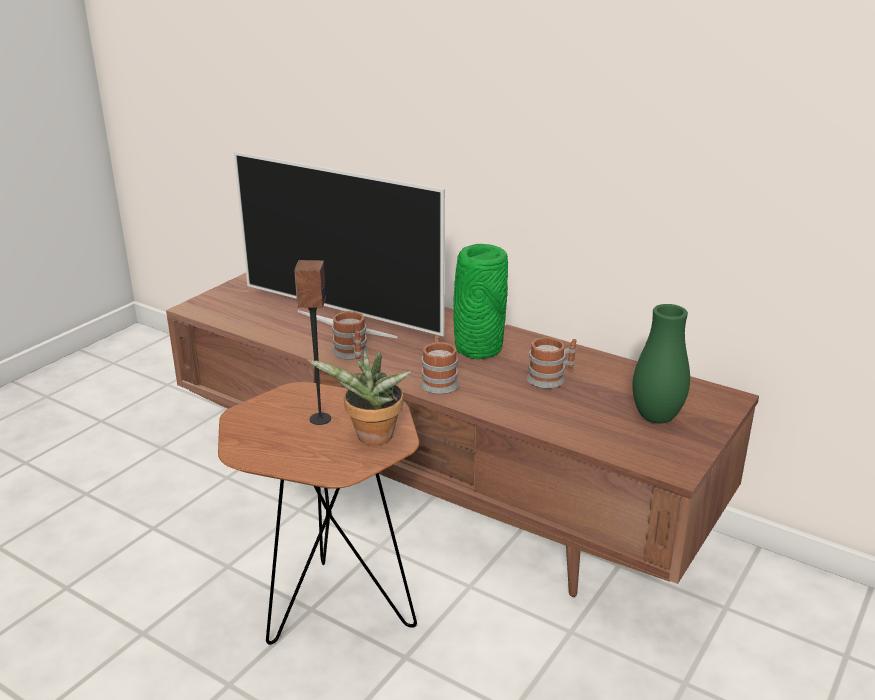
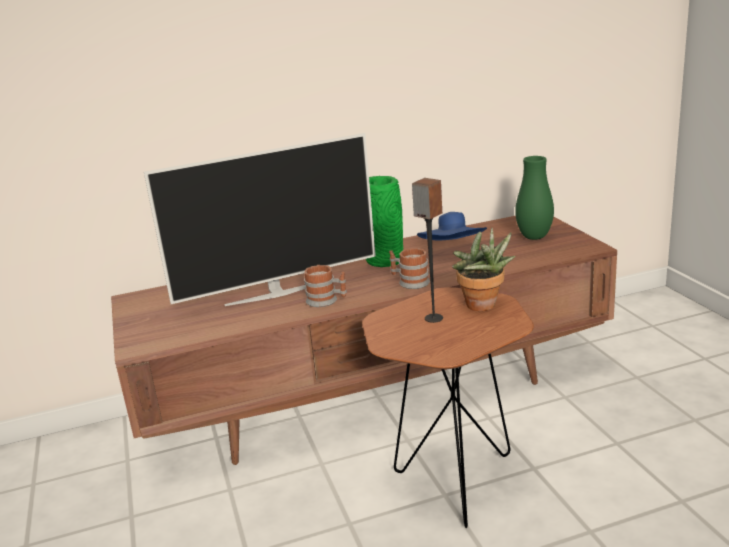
camera: 50 degrees left, 5 degrees down
(551, 378) = (453, 250): mug -> blue hat

